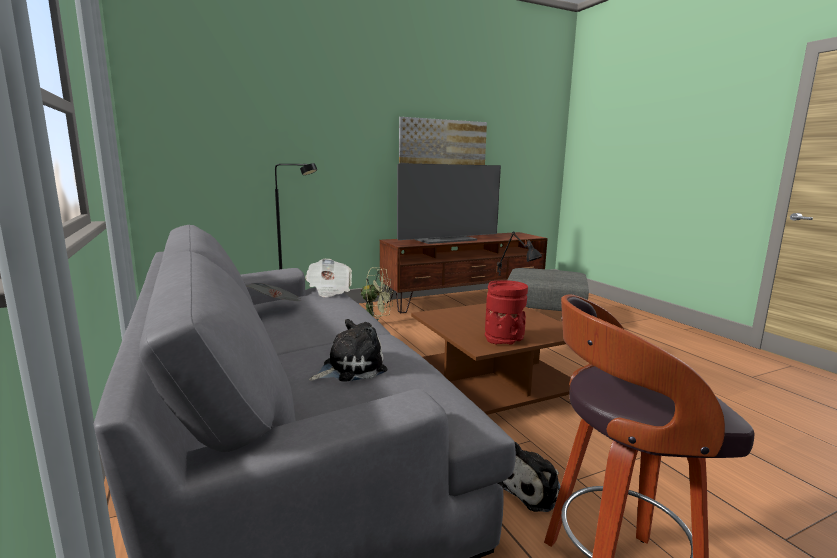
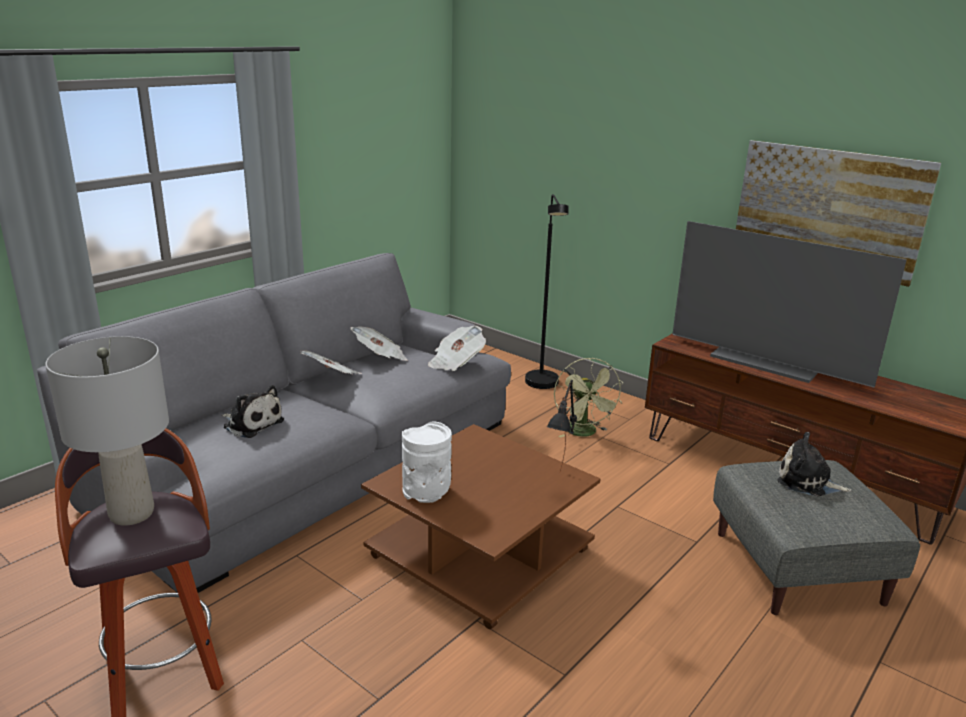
camera: 65 degrees right, 10 degrees up
(288, 327) = (331, 377): none -> newspaper
(504, 339) = (426, 493): red vase -> white vase
(534, 489) = (273, 612): plush toy -> plush toy (807, 482)
(636, 385) = (132, 513): none -> grey table lamp

